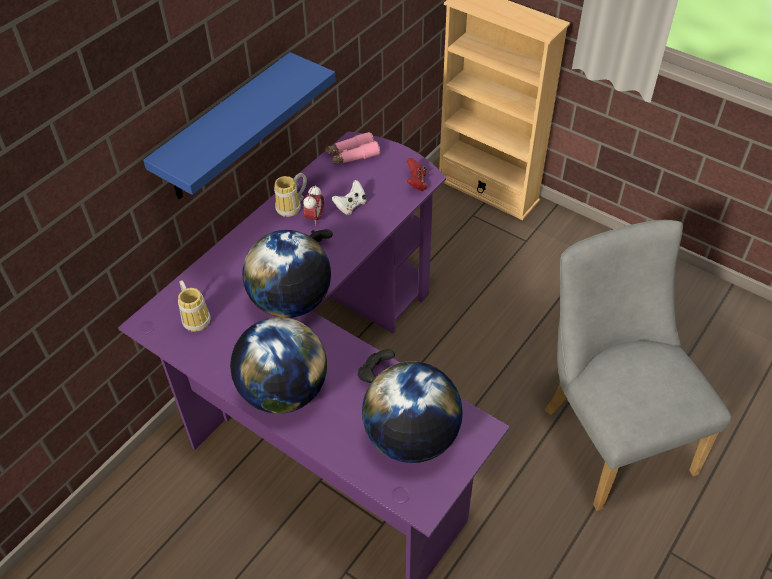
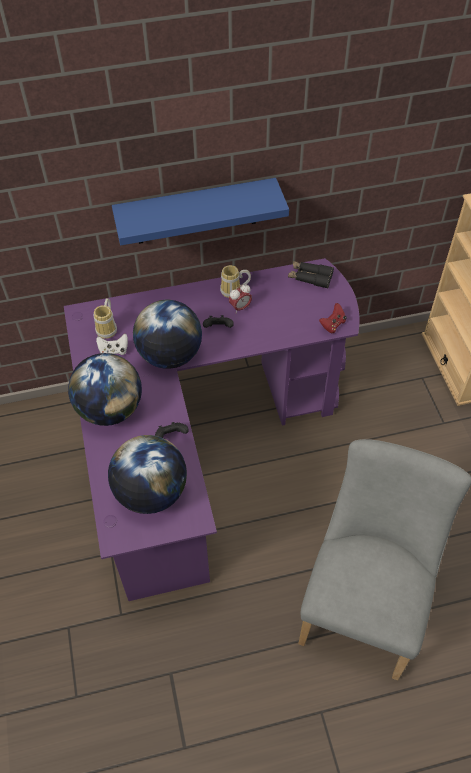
camera: 40 degrees right, 5 degrees up
(351, 206) = (271, 314): white game controller -> white game controller (114, 350)
(352, 155) = (310, 277): pink binoculars -> black binoculars

